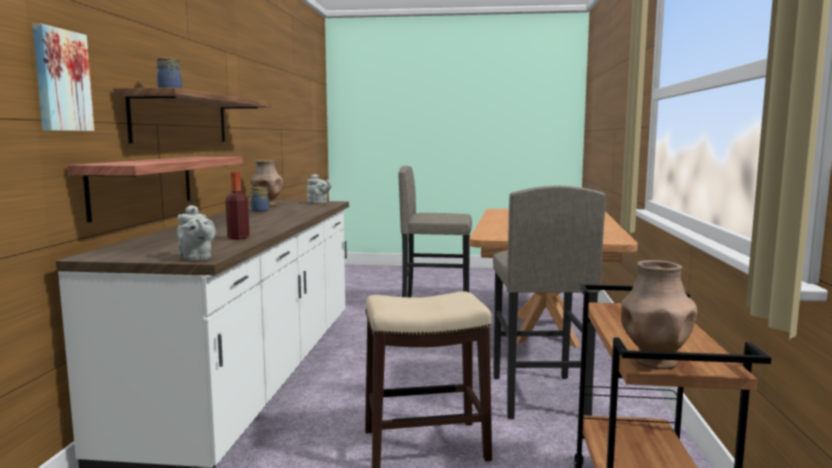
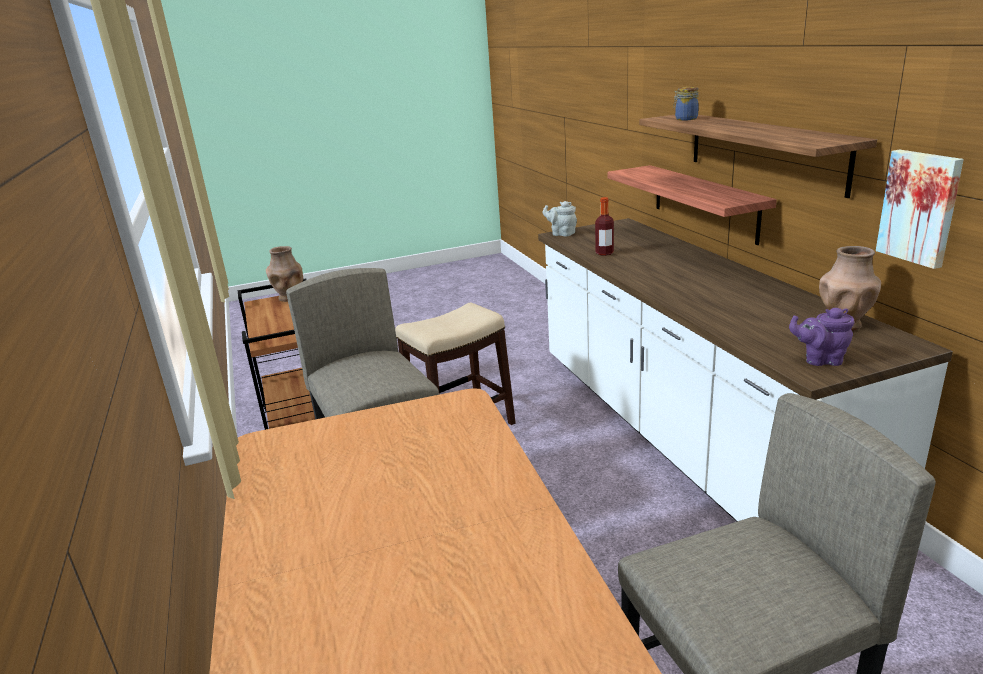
camera: 155 degrees right, 15 degrees up
(60, 80) = (652, 107): picture -> picture (920, 207)
(259, 211) = (774, 302): jar -> none
(318, 203) = (820, 360): grey teapot -> purple teapot

